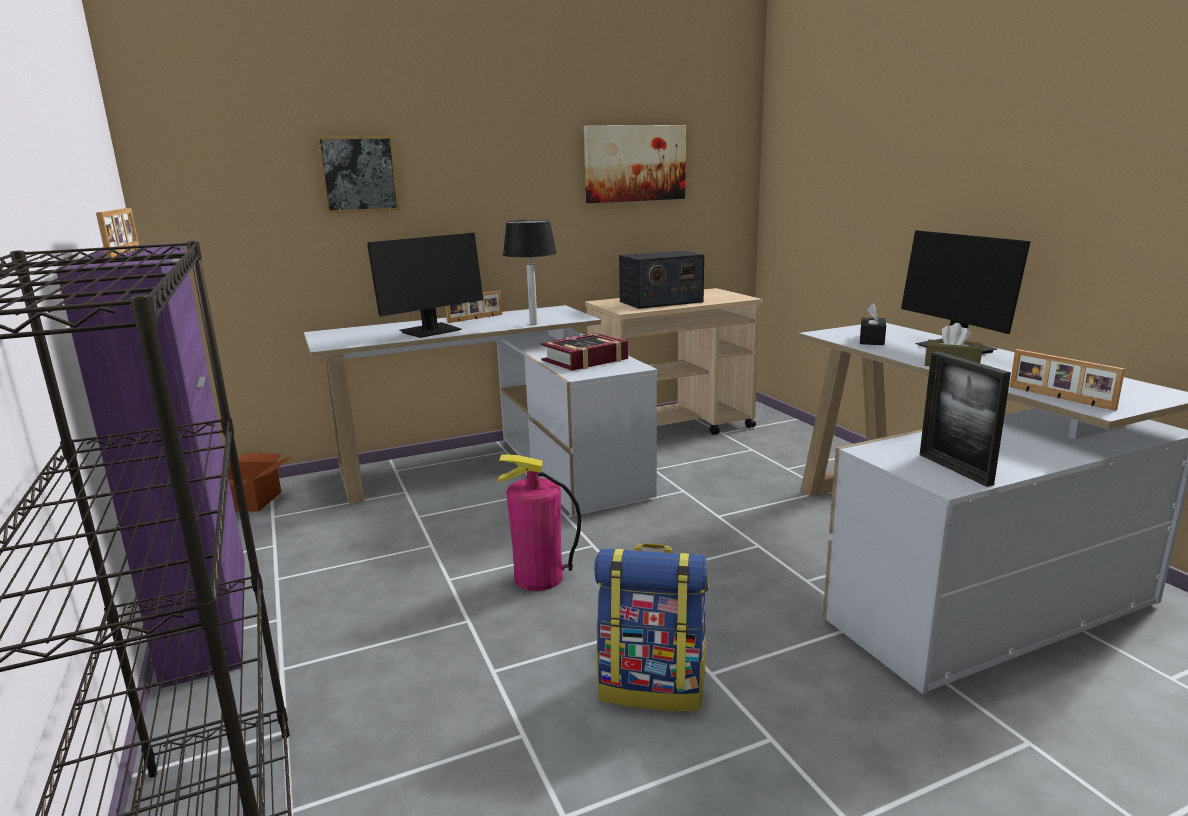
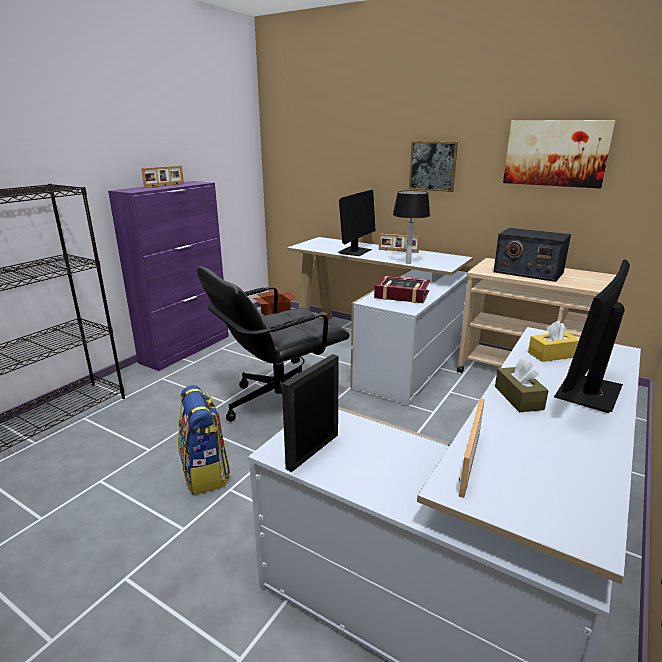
camera: 55 degrees right, 5 degrees up
(359, 174) = (356, 150): picture -> picture (433, 166)
(431, 331) = (355, 252): monitor -> monitor turned 75 degrees counterclockwise
(538, 578) = (278, 404): fire extinguisher -> black office chair
(871, 340) = (552, 354): black tissue box -> yellow tissue box

